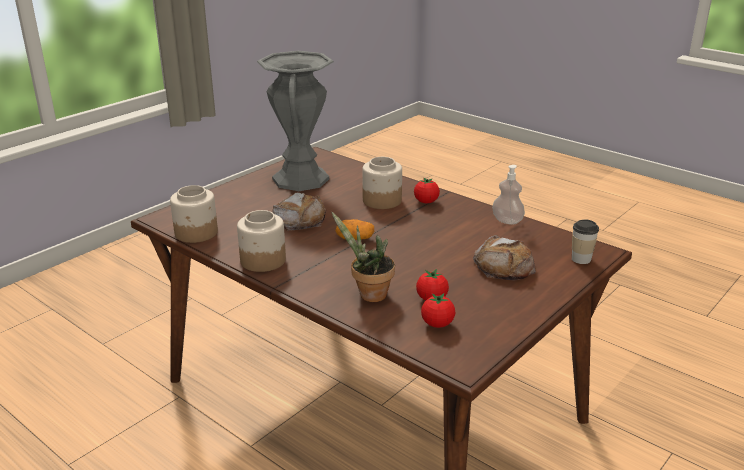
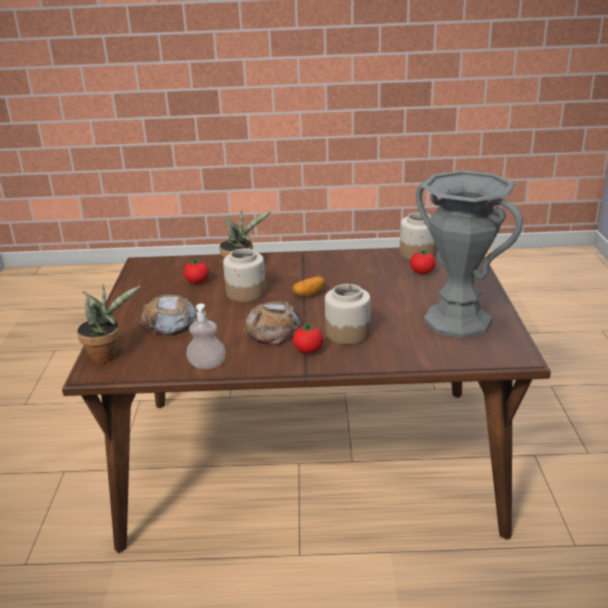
camera: 140 degrees right, 0 degrees up
(262, 260) = (340, 258): jar -> jar (246, 293)
(299, 219) = (376, 289): bread -> bread (273, 330)
(437, 324) = (177, 272): tomato -> tomato (422, 273)
(581, 259) = (107, 355): cup -> potted plant

